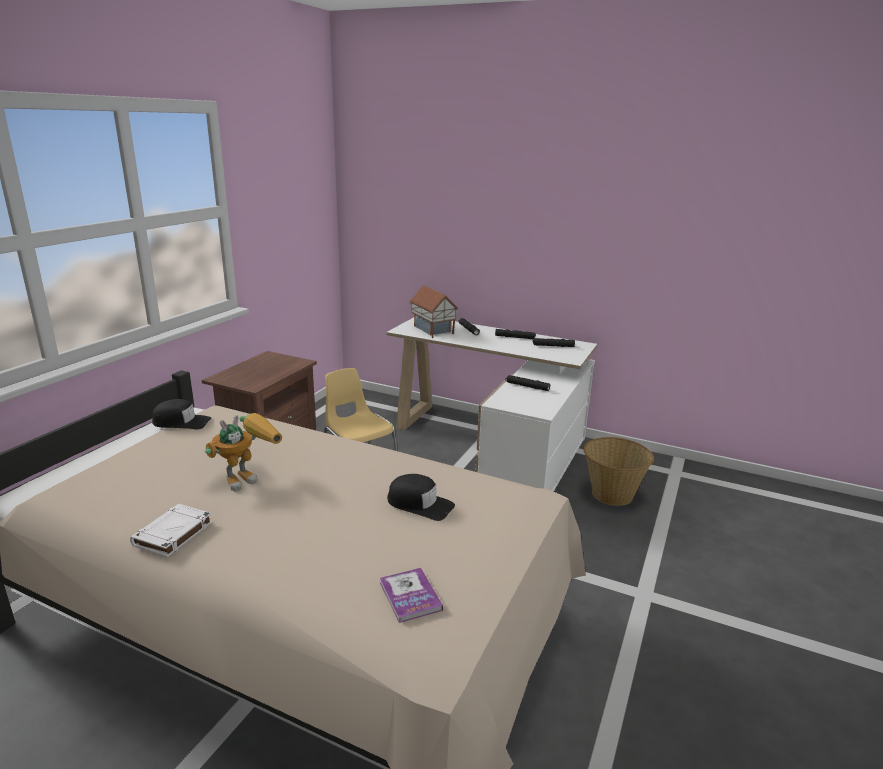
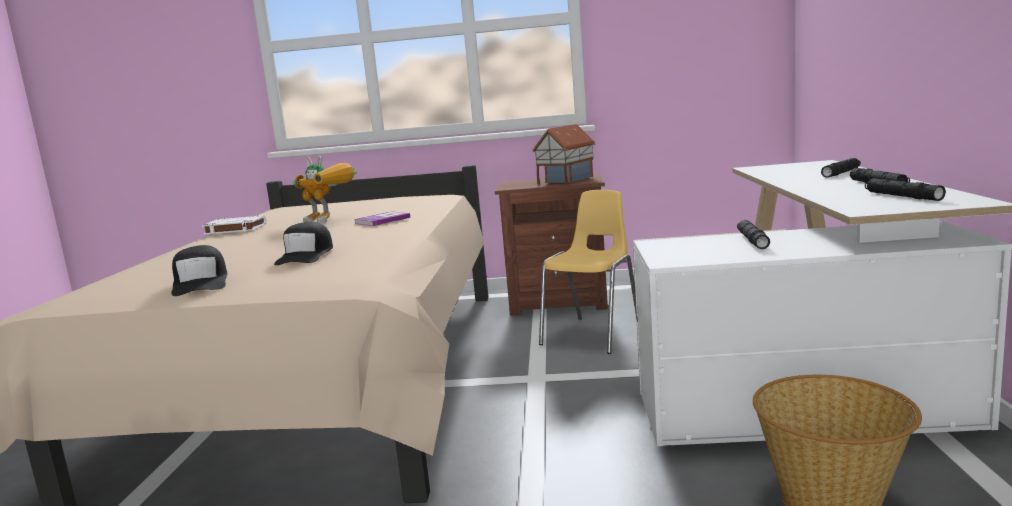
camera: 70 degrees right, 10 degrees down
(181, 422) = (412, 196): black cap -> black cap (201, 283)
(410, 596) = (140, 282): book -> book (382, 220)
(432, 330) = (788, 170): toy house -> toy house (565, 180)

